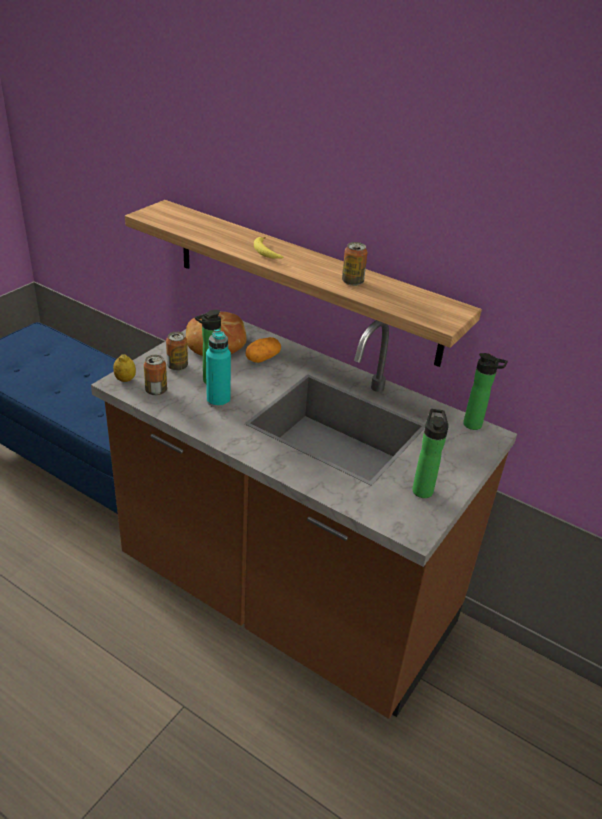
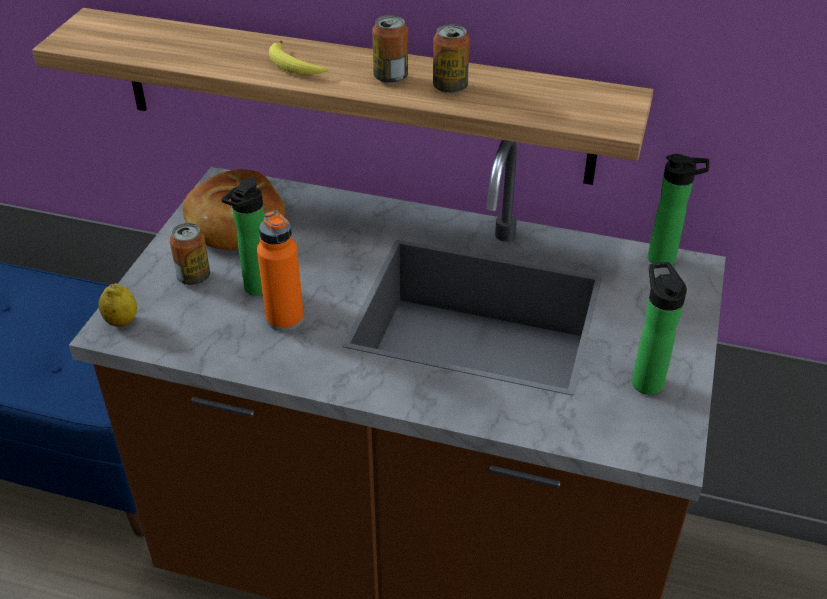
camera: 15 degrees left, 5 degrees up
(156, 391) = (180, 328): can -> can (390, 77)
(218, 400) = (285, 318): turquoise bottle -> orange bottle
(262, 358) = (317, 230): potato -> none

